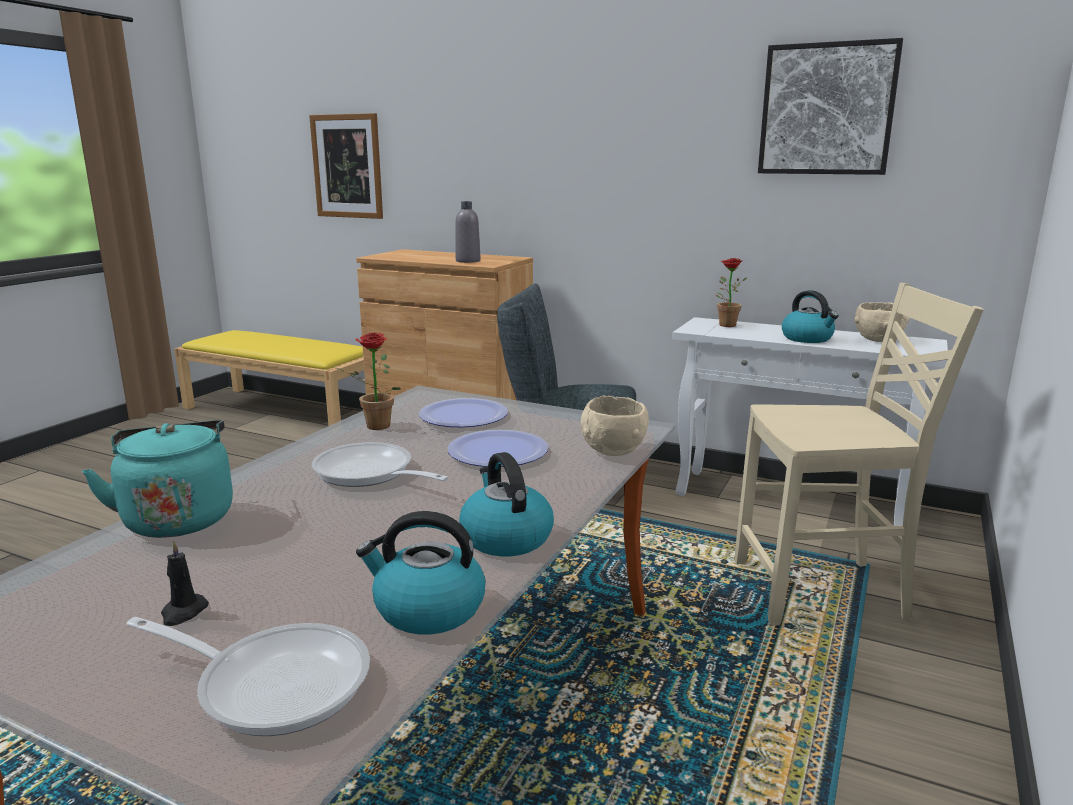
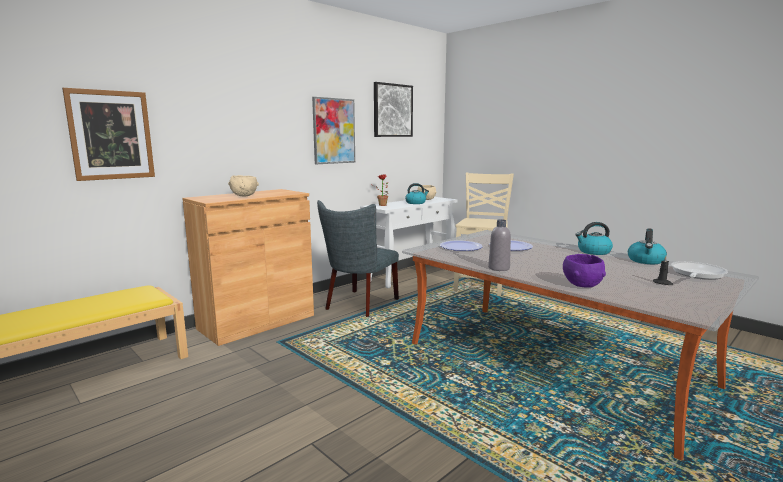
camera: 70 degrees left, 5 degrees down
(178, 518) = (581, 285): turquoise kettle -> purple bowl
(369, 474) = (532, 261): frying pan -> none
(373, 427) = (469, 258): potted plant -> none
(468, 261) = (276, 193): grey bottle -> grey bottle (499, 268)
(612, 452) = (516, 237): beige bowl -> beige bowl (244, 196)
(653, 160) = (334, 131): none -> picture

